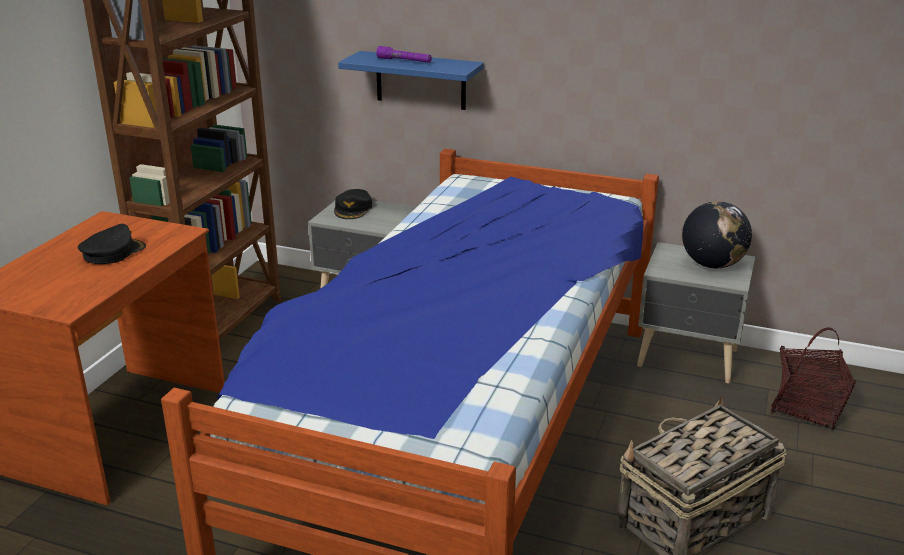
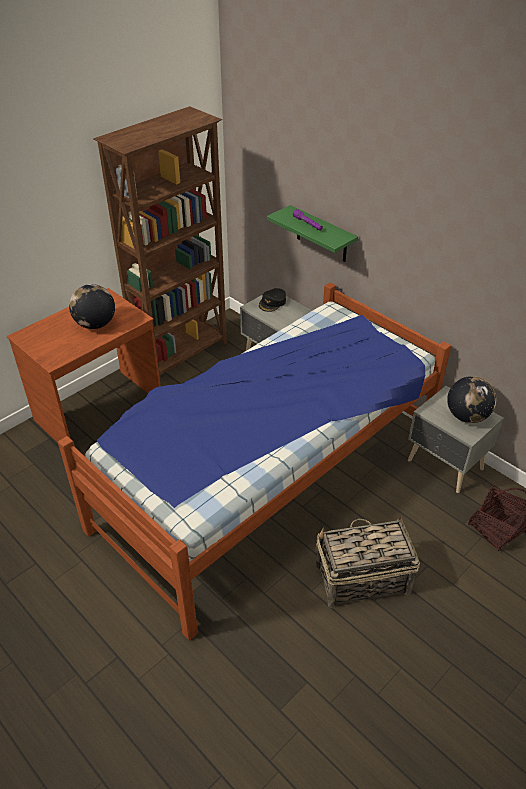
camera: 25 degrees right, 15 degrees up
(113, 252) = (95, 324): black cap -> globe
(420, 80) = (322, 235): blue shelf -> green shelf

